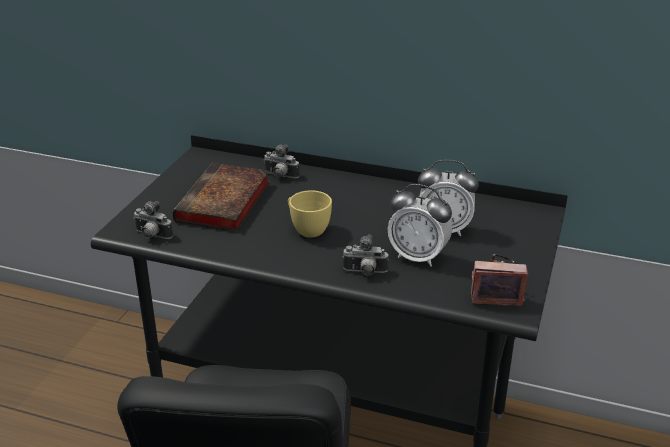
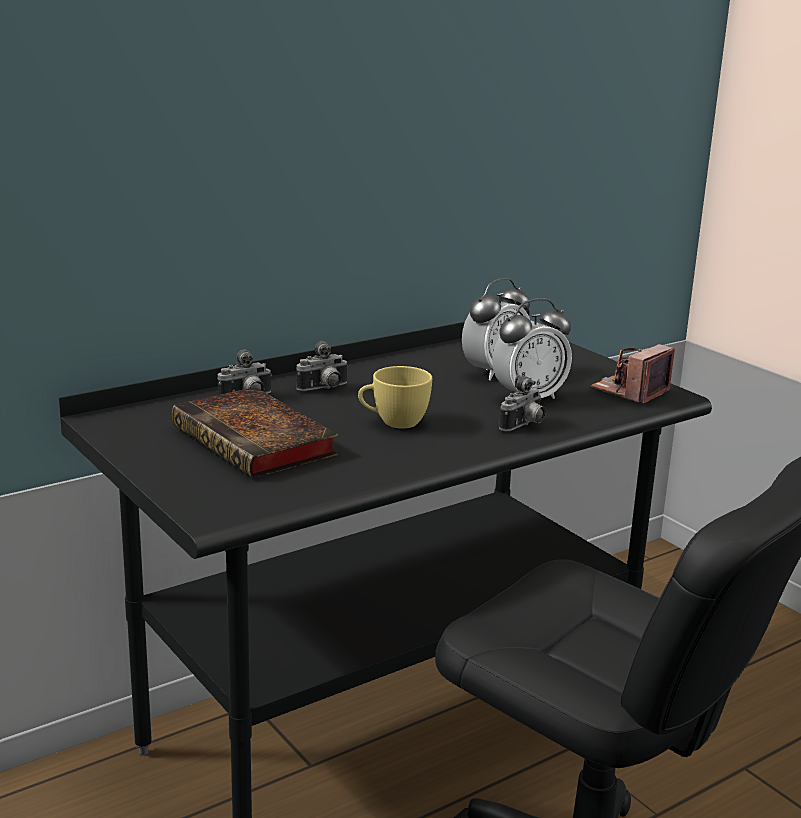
camera: 55 degrees left, 10 degrees down
(152, 236) = (262, 501): camera -> camera (324, 389)

